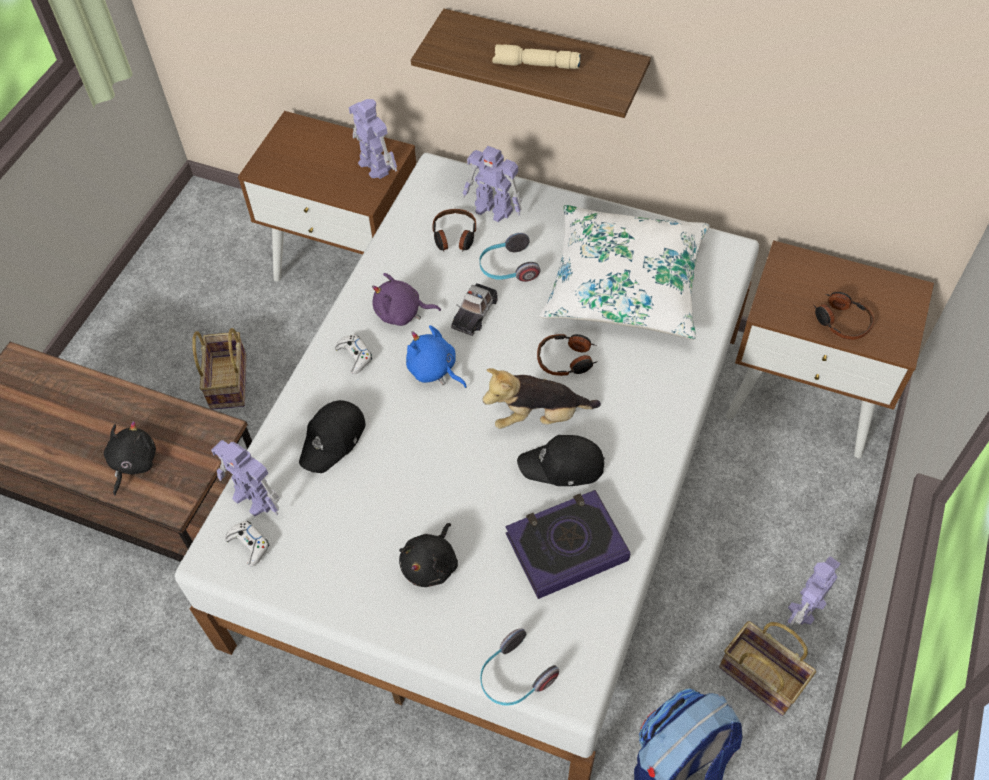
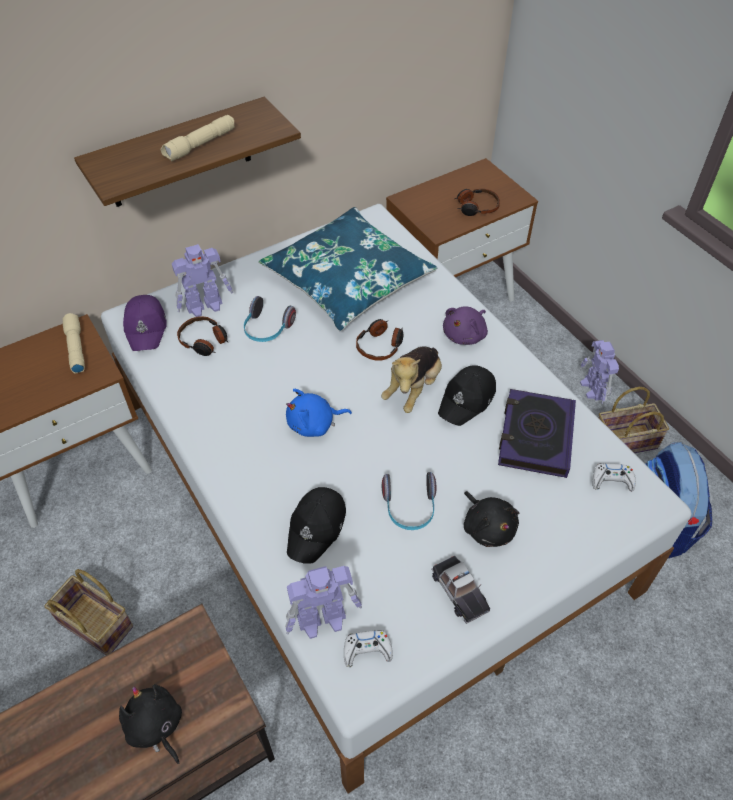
camera: 55 degrees left, 5 degrees down
(333, 440) = (317, 527): black cap -> black cap turned 45 degrees clockwise
(355, 356) = (250, 467): white game controller -> white game controller (611, 480)
(374, 165) = (75, 347): toy robot -> beige flashlight
(401, 313) = (240, 413): purple plush toy -> purple plush toy (465, 335)
(434, 190) = (146, 327): none -> purple cap
(474, 312) = (286, 370): toy car -> toy car (459, 591)
(514, 677) = (621, 530): headphones -> headphones (409, 508)
(624, 284) = (348, 280): white pillow -> blue pillow

